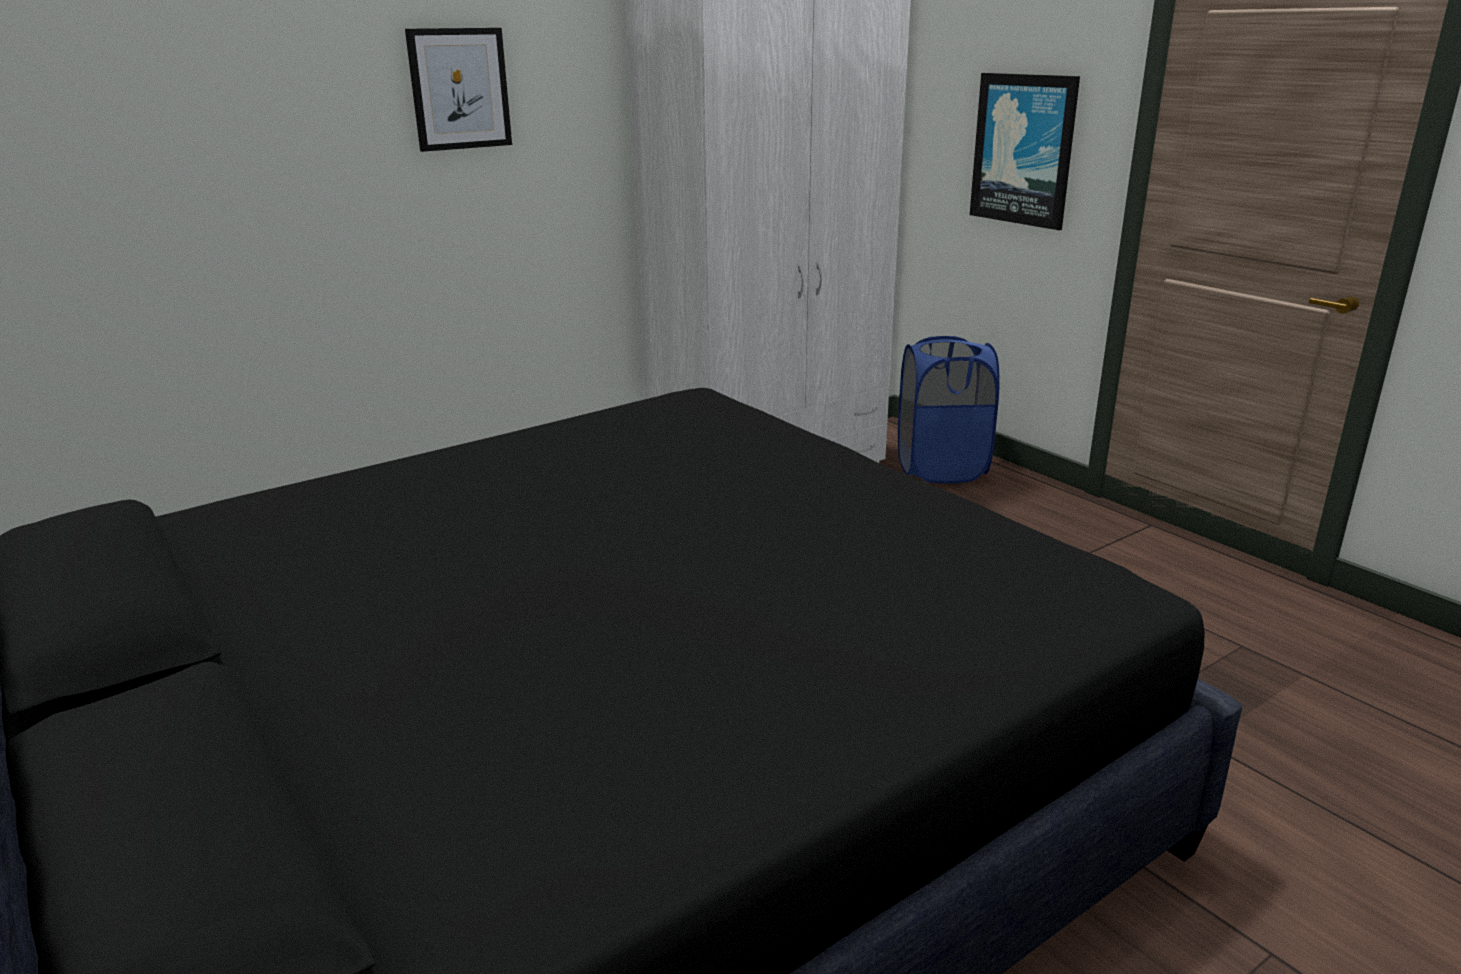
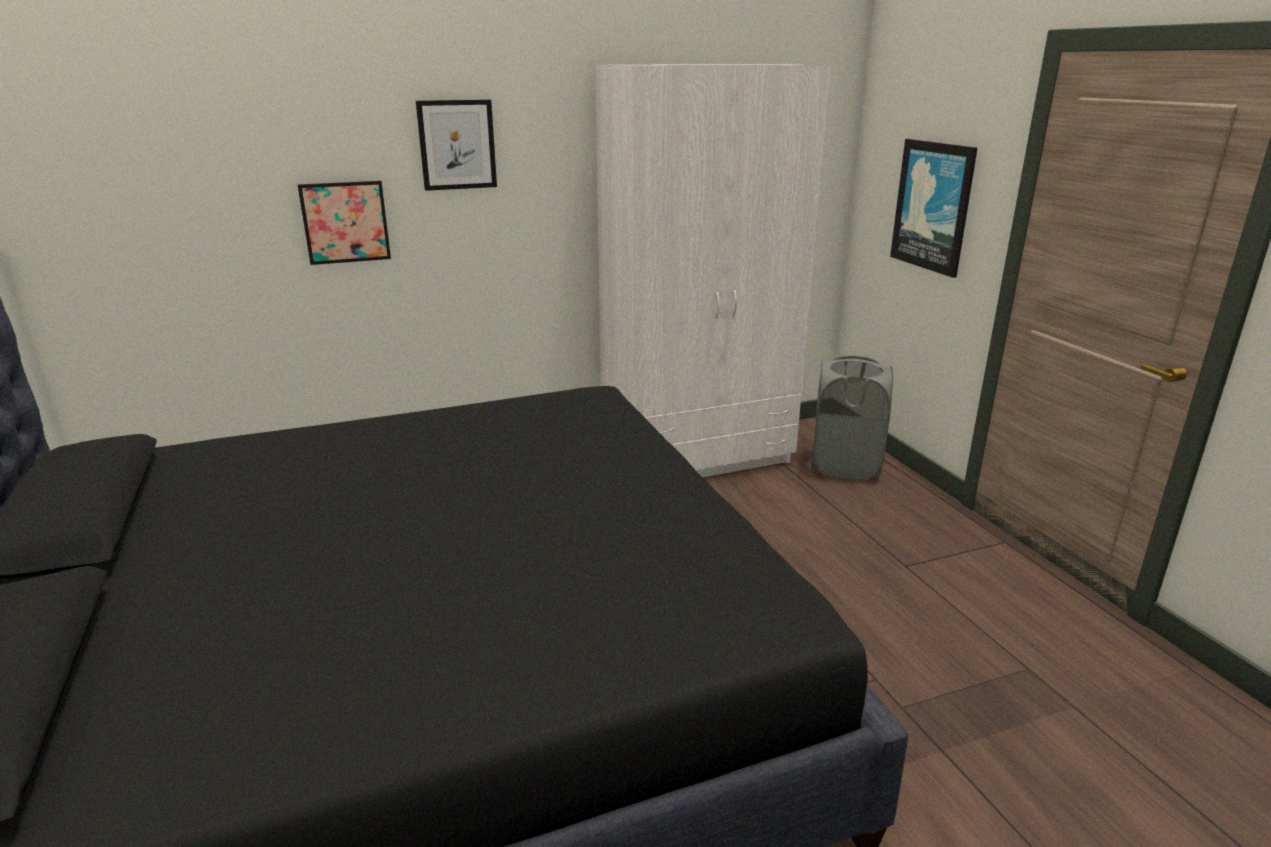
camera: 15 degrees right, 0 degrees up
(317, 199) = (345, 222): none -> picture
(941, 469) = (845, 466): blue laundry basket -> grey laundry basket

